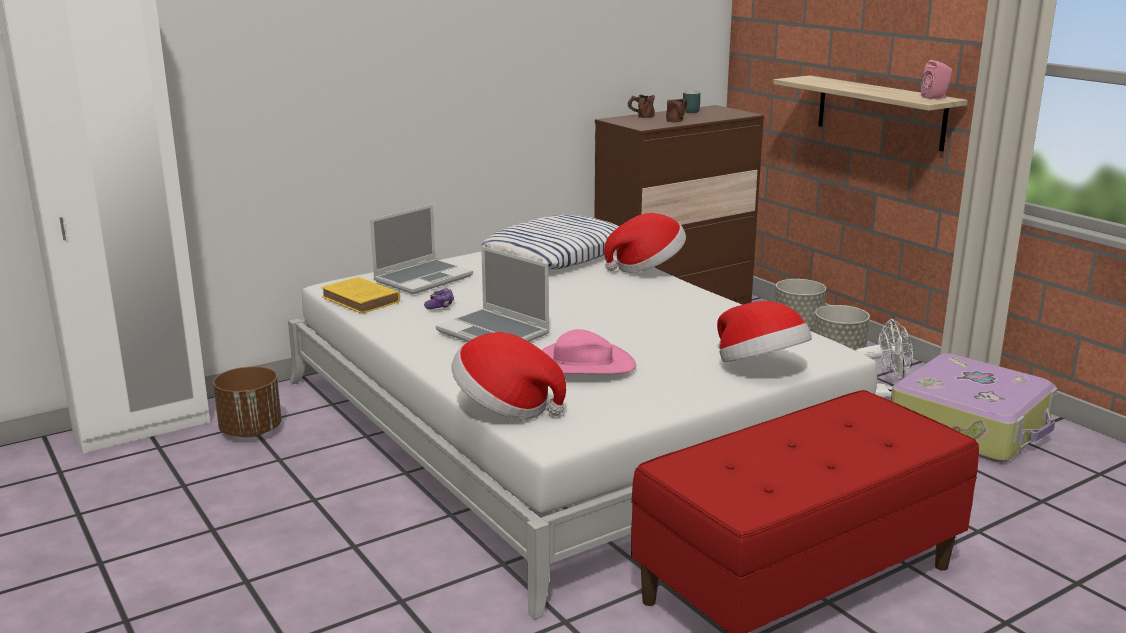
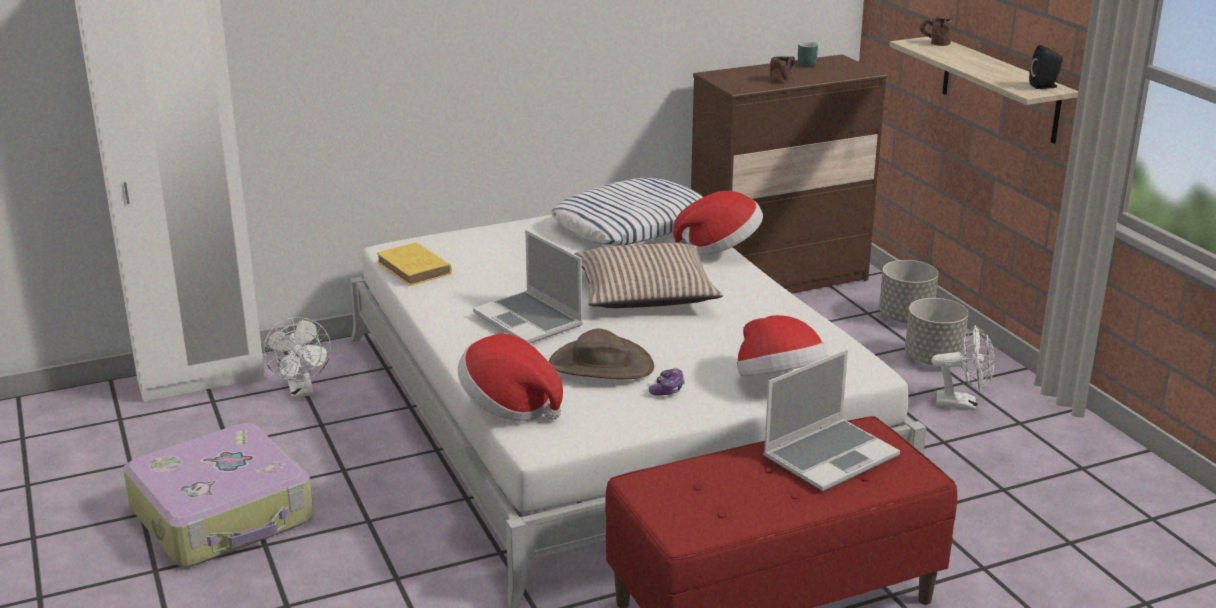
camera: 10 degrees right, 5 degrees up
(251, 431) = (302, 391): brown planter -> white fan
(423, 278) = (484, 246): laptop -> laptop (830, 456)
(440, 305) = (489, 282): game controller -> game controller (667, 389)
(582, 365) = (600, 365): pink hat -> brown hat
(595, 305) = (645, 293): none -> pillow
(640, 116) = (746, 70): brown mug -> brown mug (934, 42)
(936, 97) = (1045, 86): pink speaker -> black speaker
(971, 426) = (1040, 451): suitcase -> suitcase (224, 515)

